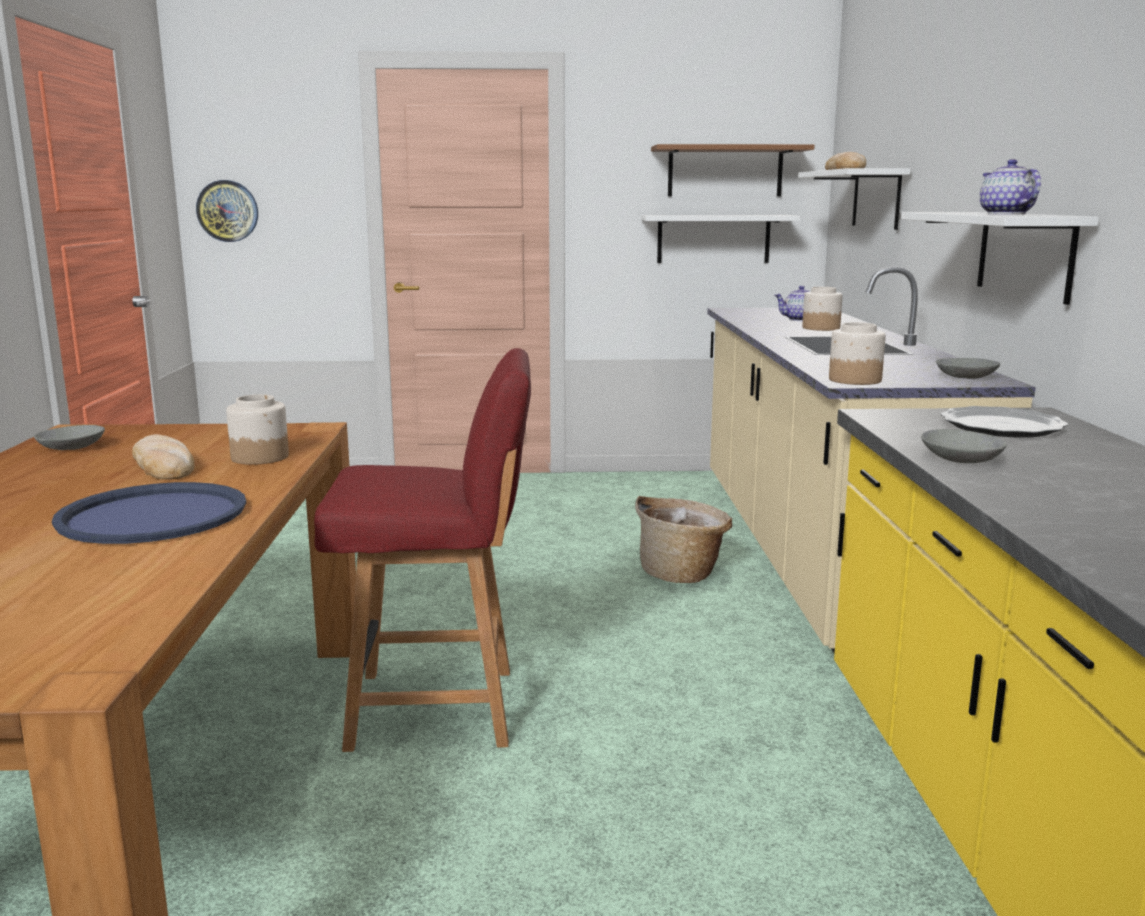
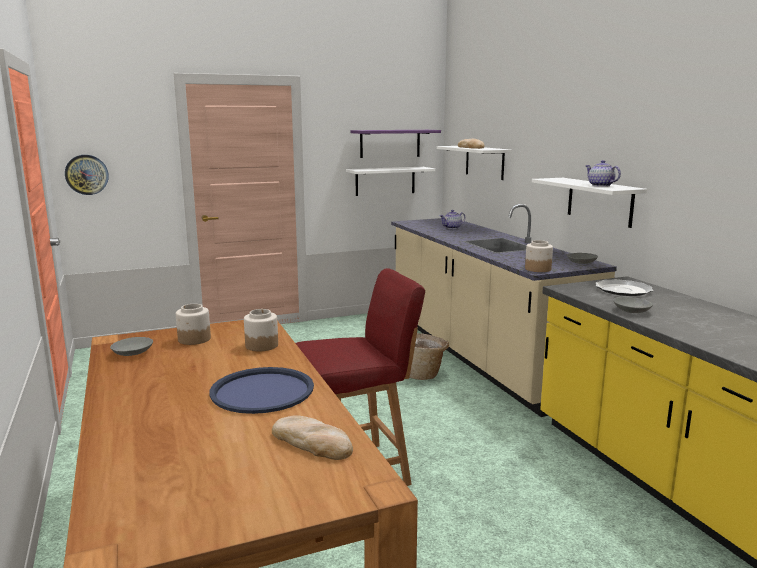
camera: 20 degrees left, 0 degrees up
(164, 465) = (214, 358): bread -> bread (312, 442)
(725, 171) = (390, 143): brown shelf -> purple shelf
(820, 328) = (471, 233): jar -> jar (194, 339)

